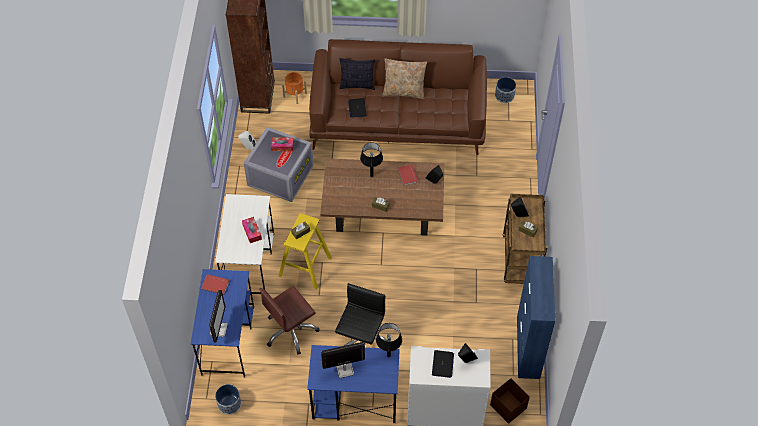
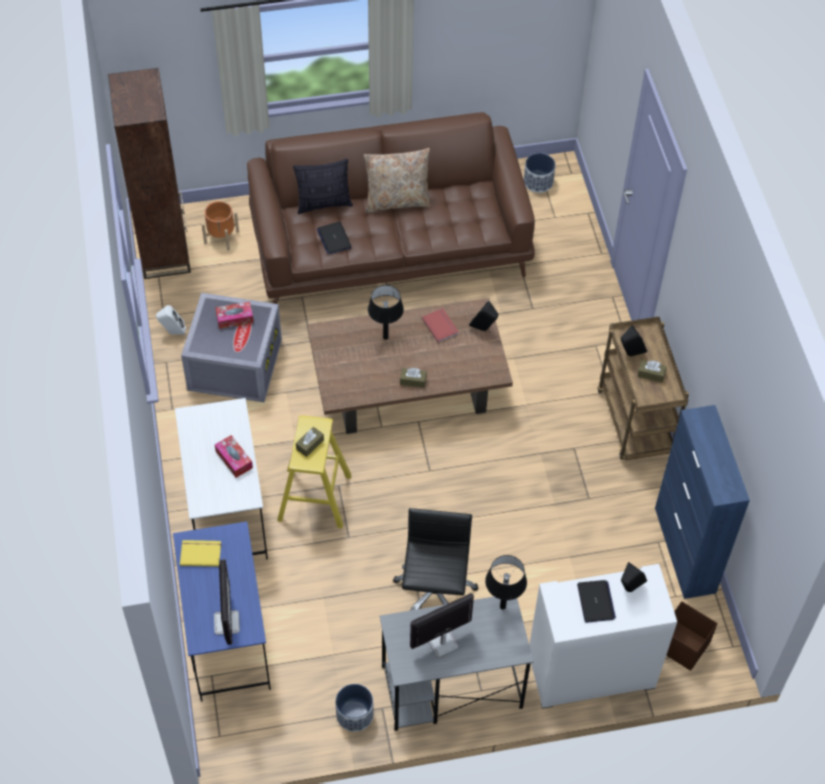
camera: 15 degrees left, 0 degrees up
(215, 284) = (200, 553): red book -> yellow book
(229, 404) = (258, 736): planter -> planter (354, 714)
(291, 331) = (322, 602): brown office chair -> none
(354, 400) = (450, 687): blue desk -> grey desk

